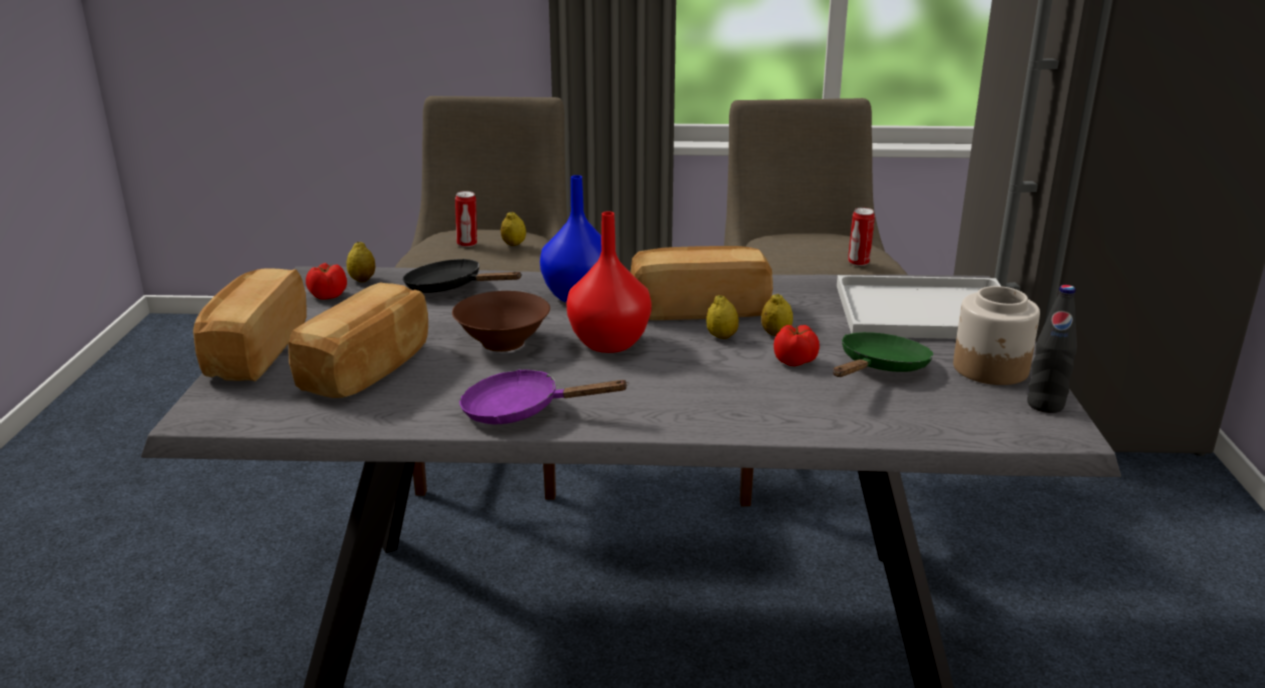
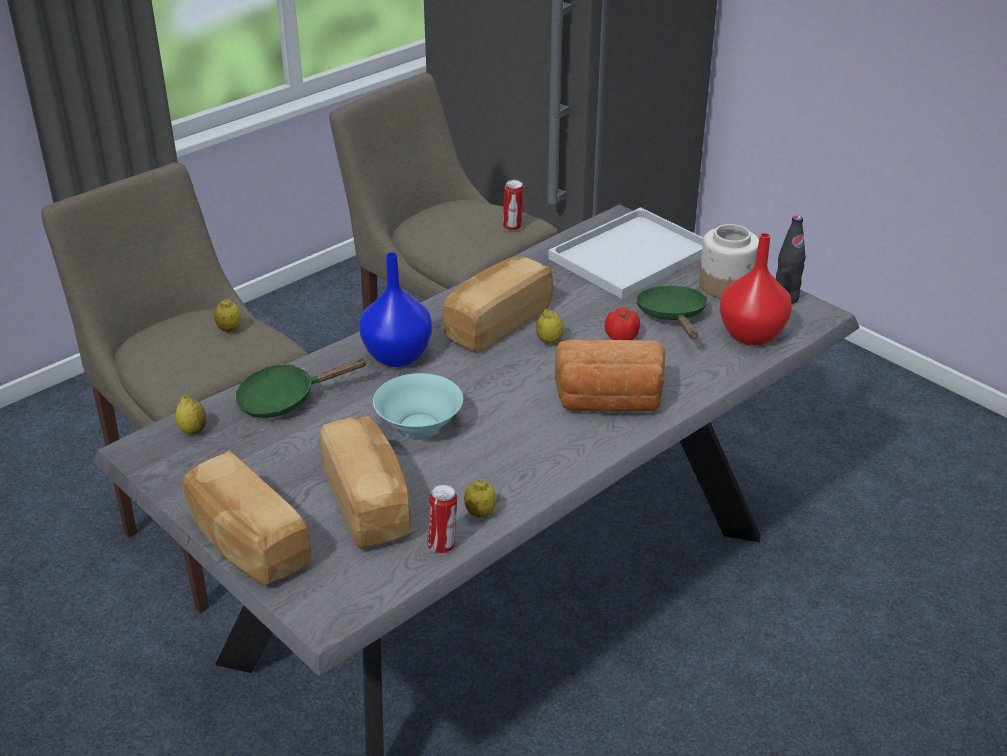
camera: 45 degrees left, 10 degrees up
(327, 295) = (196, 461): tomato -> none
(451, 288) = (285, 399): black frying pan -> green frying pan
(467, 244) = (187, 348): can -> can (443, 545)
(503, 343) = (420, 426): brown bowl -> turquoise bowl
(521, 411) = (533, 471): purple frying pan -> none
(609, 344) = (492, 386): red vase -> red vase (753, 335)
(686, 398) = (609, 402): none -> bread
(776, 334) = (577, 320): lemon -> lemon (480, 513)

